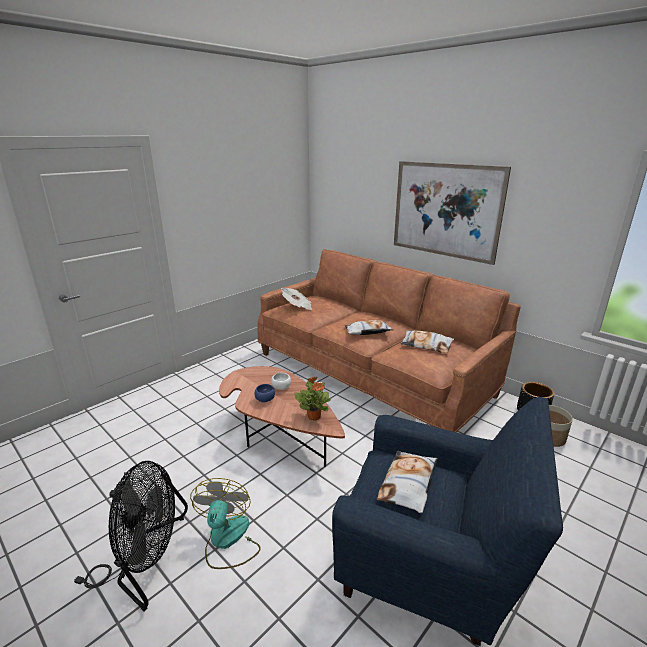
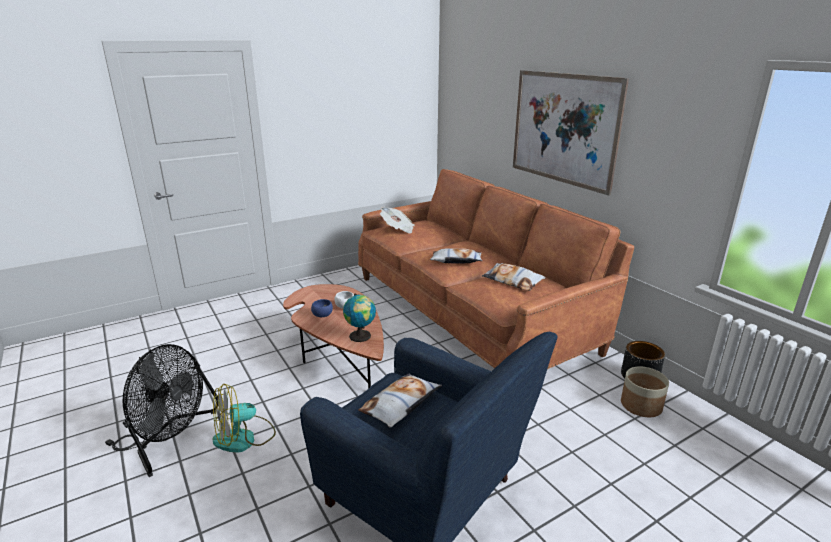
camera: 15 degrees right, 0 degrees up
(227, 541) = (244, 438): fan -> fan turned 135 degrees counterclockwise
(314, 416) = (361, 337): potted plant -> globe

